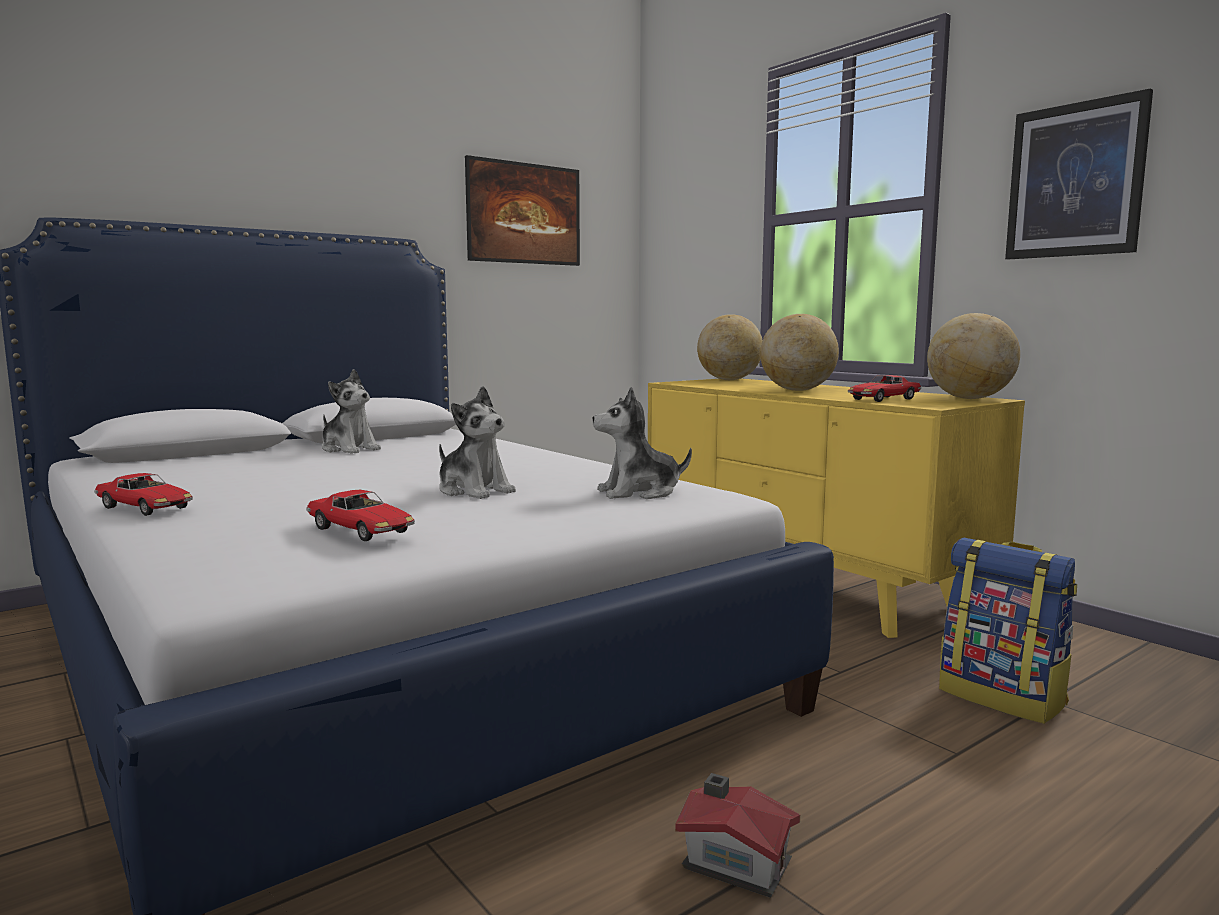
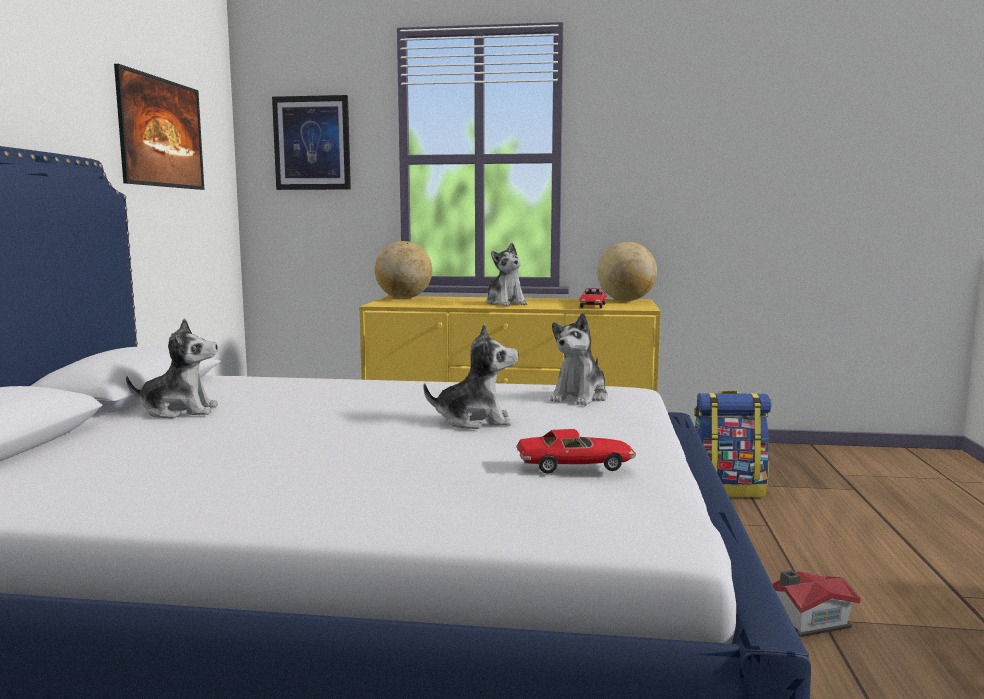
camera: 45 degrees left, 0 degrees up
(146, 508) = (279, 509): toy car -> none
(797, 390) = (505, 303): globe -> plush toy
(1075, 180) = (660, 154): picture -> picture (312, 143)

